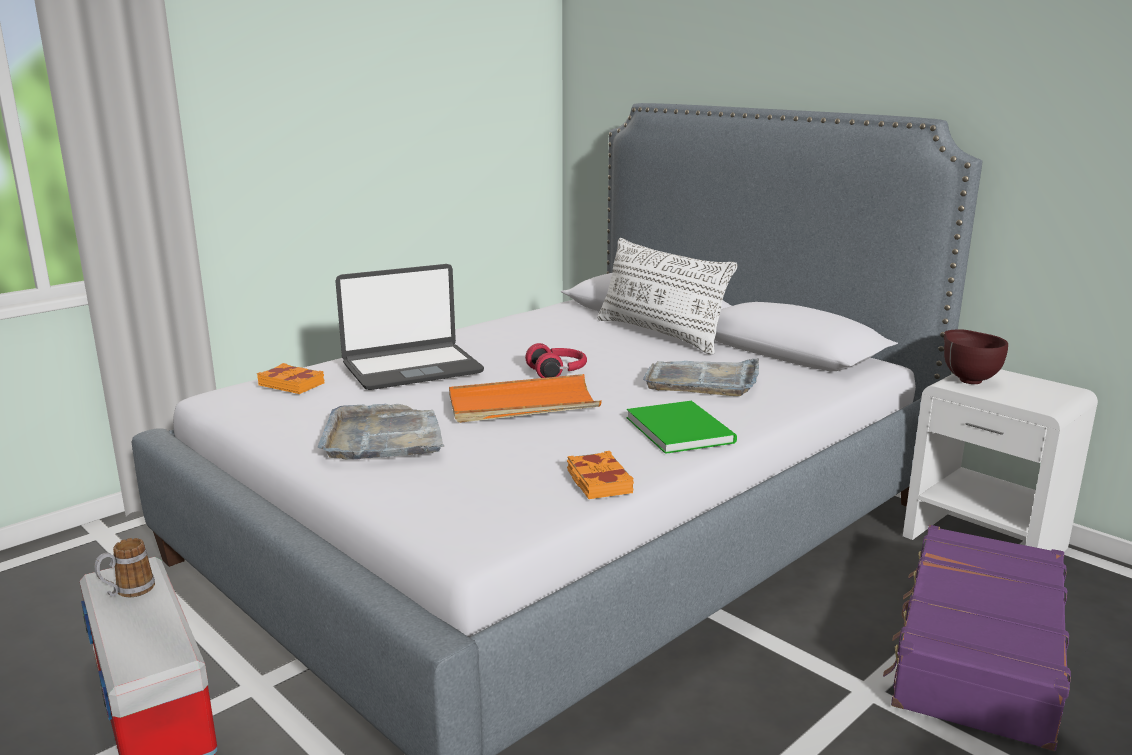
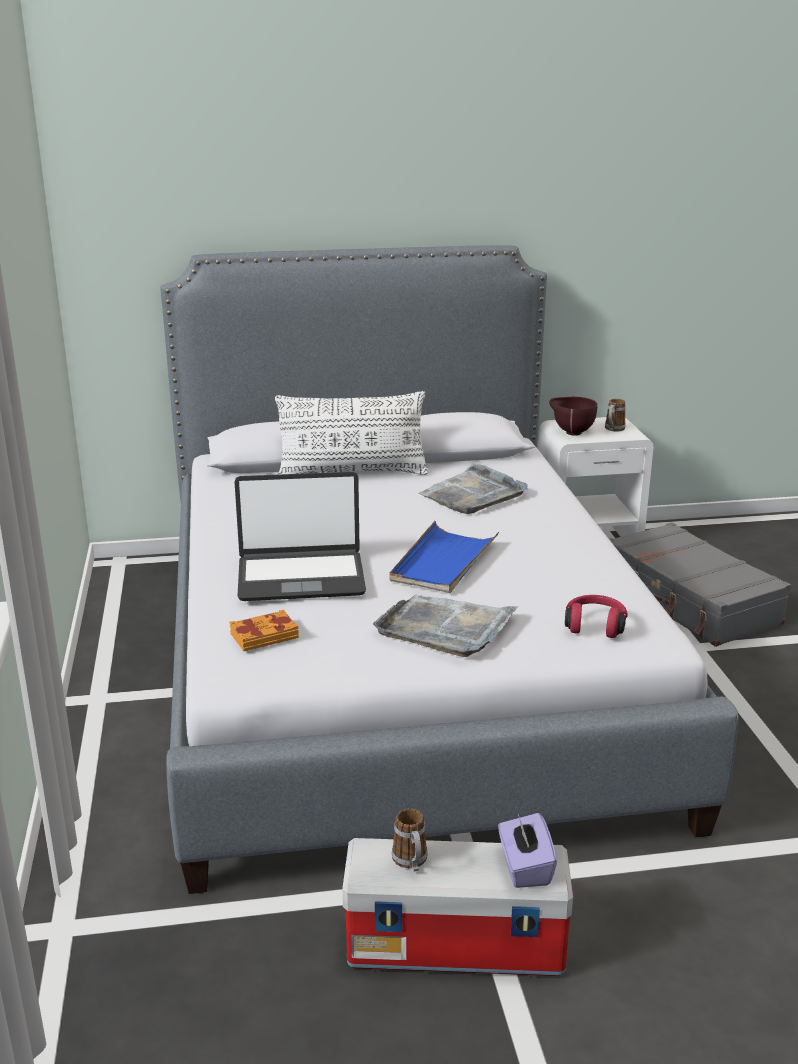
camera: 55 degrees left, 5 degrees up
(145, 650) = (524, 868): none -> purple tissue box
(412, 368) = (301, 577): laptop -> laptop turned 75 degrees clockwise
(522, 405) = (443, 562): orange tray -> blue tray
(558, 372) = (390, 530): red headphones -> red headphones (595, 625)
(598, 482) = (612, 580): orange book -> none
(680, 428) = (553, 529): green book -> none
(976, 652) = (689, 601): purple suitcase -> grey suitcase
(1032, 394) = (613, 429): none -> mug

